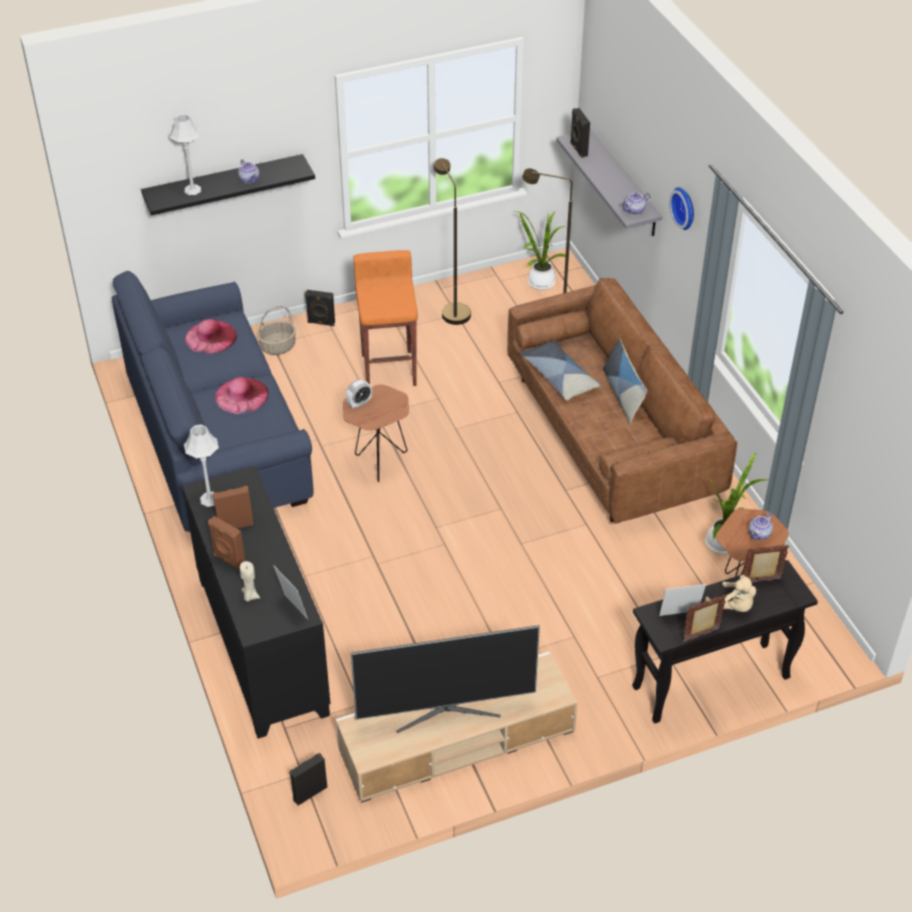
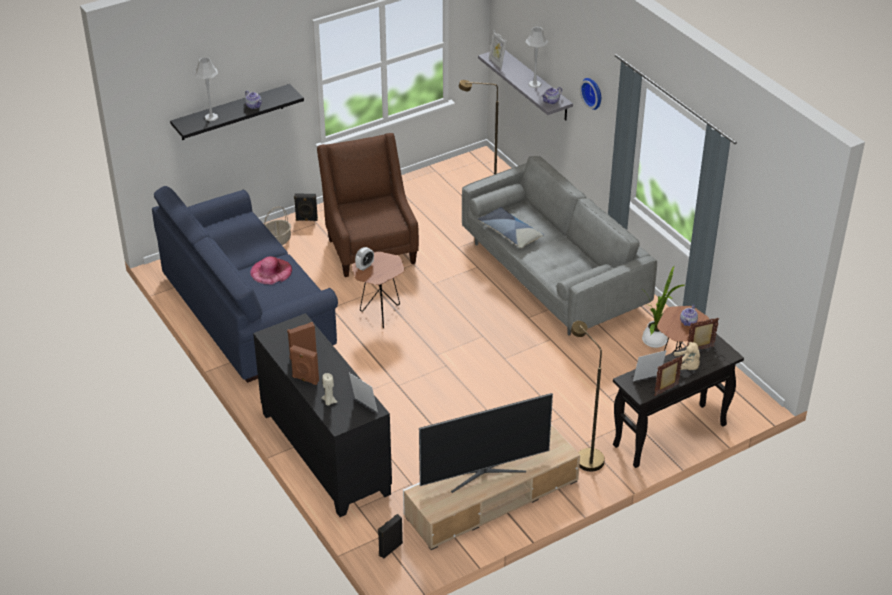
camera: 10 degrees left, 5 degrees down
(209, 499) = (277, 340): grey table lamp -> grey table lamp (534, 84)
(210, 337) = (234, 232): pink hat -> none
(389, 369) = (370, 247): orange stool -> brown armchair
(452, 310) = (408, 200): brown floor lamp -> brown floor lamp (584, 456)
(539, 282) = (470, 172): potted plant -> none
(578, 149) = (497, 63): black speaker -> picture frame
(611, 435) = (553, 275): brown sofa -> grey sofa
(623, 394) = (561, 240): pillow -> none

